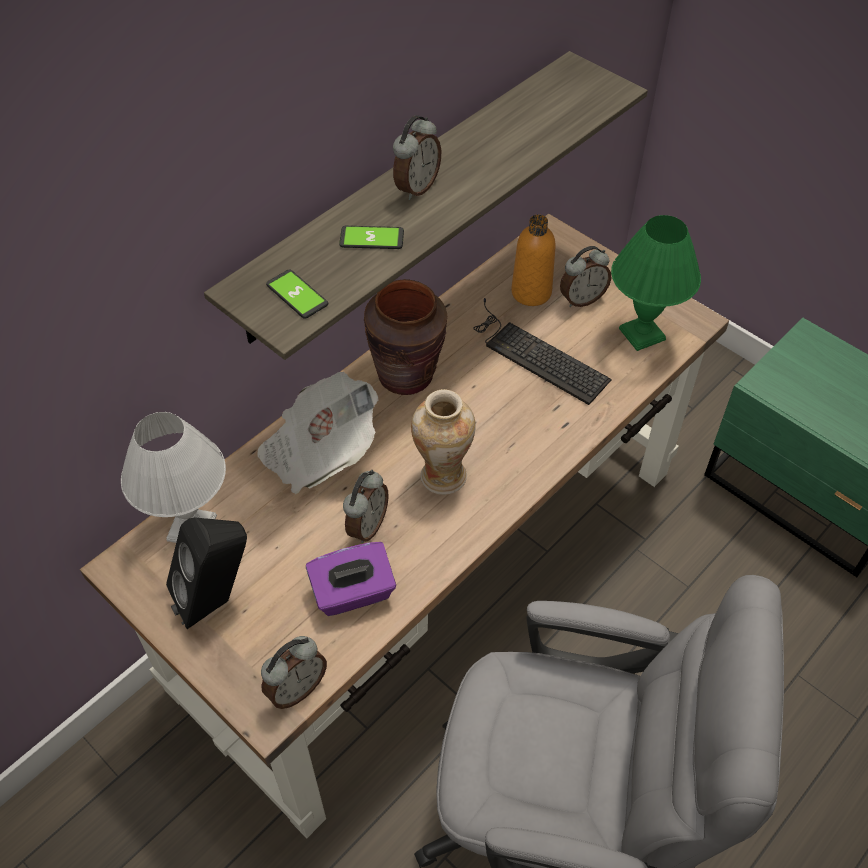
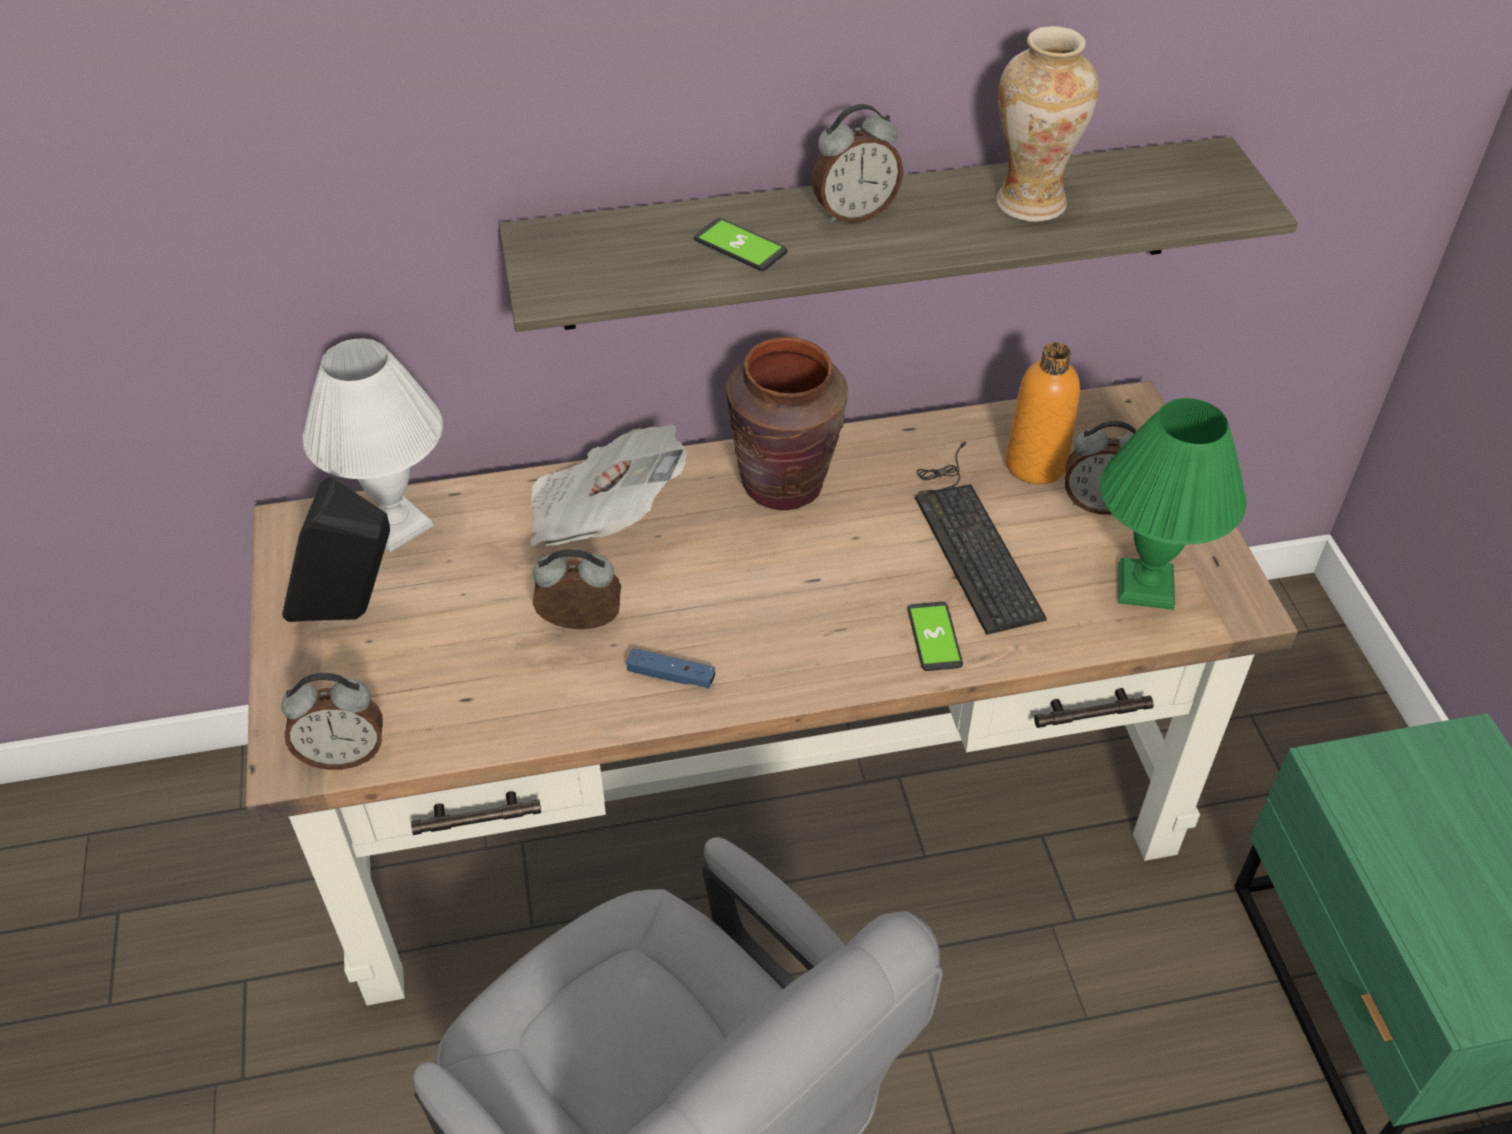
camera: 35 degrees right, 5 degrees down
(297, 295) = (592, 268): phone -> phone (934, 637)
(353, 593) = (497, 690): purple tissue box -> none
(366, 526) = (580, 626): alarm clock -> alarm clock turned 150 degrees counterclockwise
(443, 476) = (720, 619): vase -> vase (1030, 202)
(445, 525) = (671, 676): none -> blue game controller

